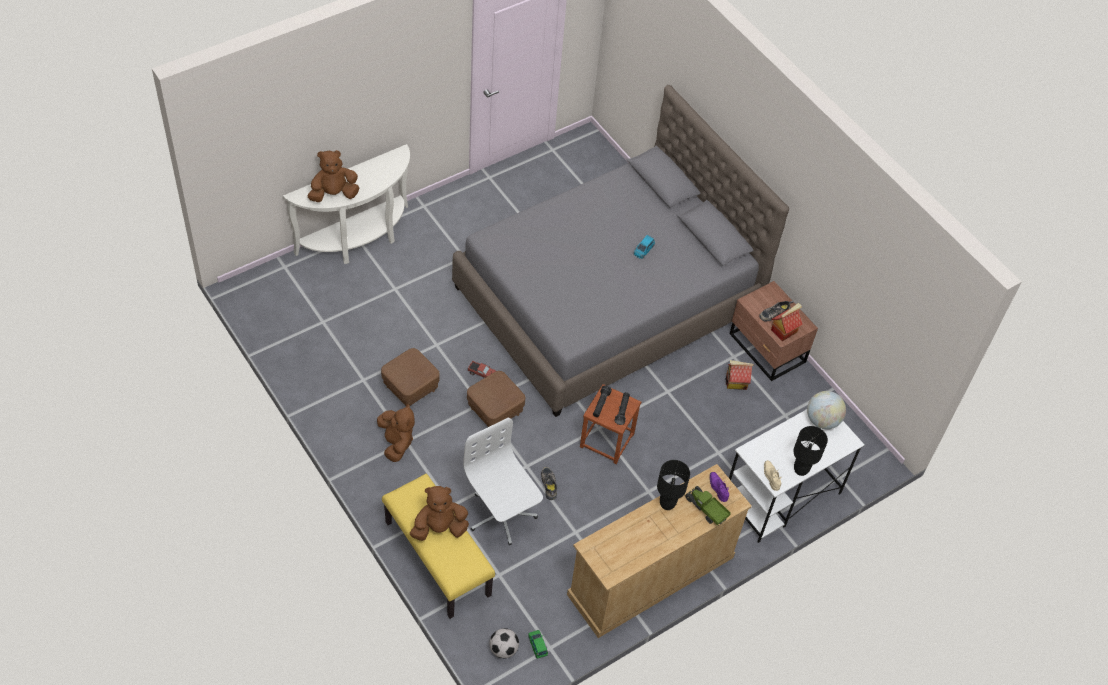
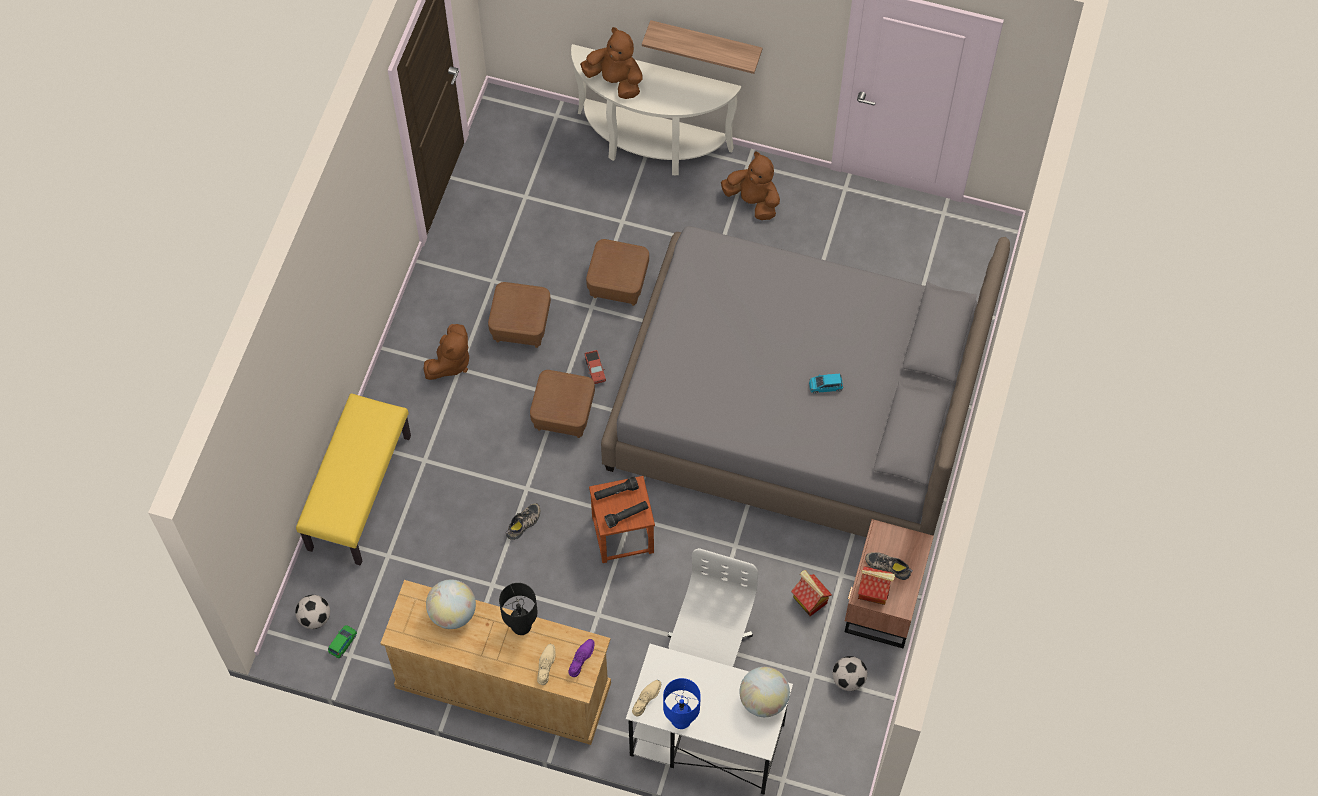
camera: 55 degrees right, 10 degrees up
(377, 125) = (705, 44): none -> shelf
(435, 321) = (618, 283): none -> brown ottoman
(439, 528) = (354, 464): brown plush toy -> brown plush toy (753, 201)
(501, 515) = (453, 509): white office chair -> white office chair (709, 648)
(623, 534) = (452, 613): none -> globe
(706, 509) = (546, 665): toy truck -> beige shoe
(801, 469) = (681, 720): black table lamp -> blue table lamp
(802, 400) = (848, 679): none -> football

